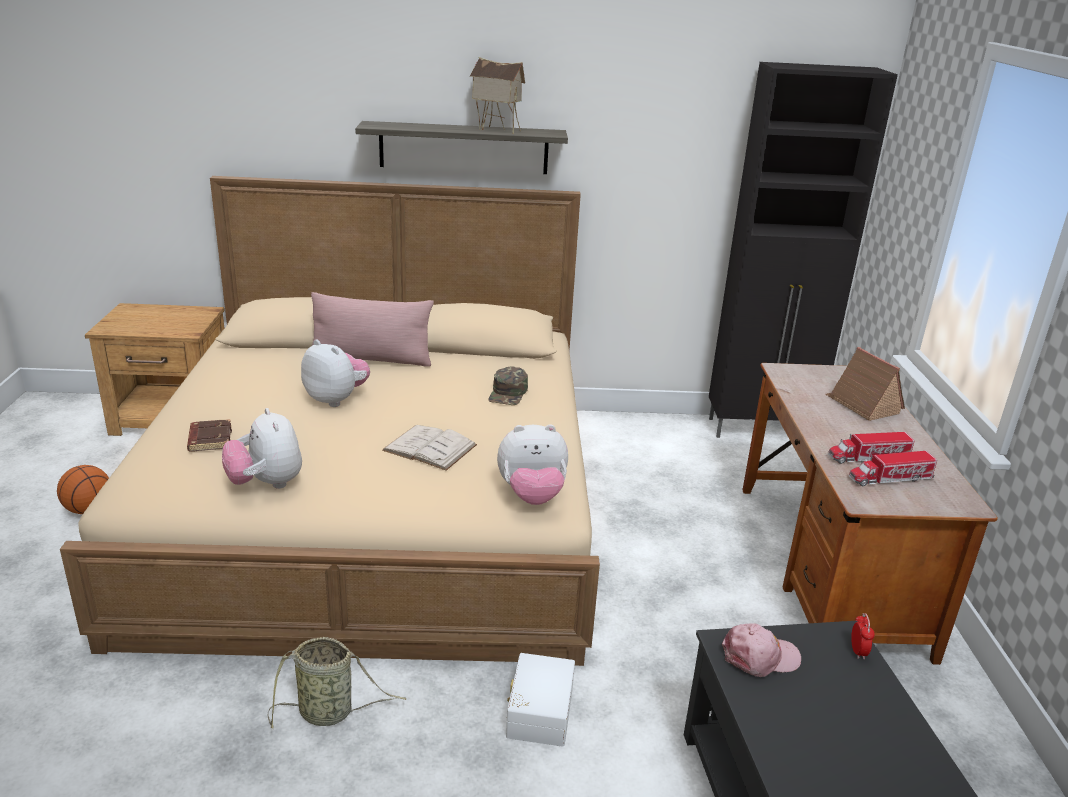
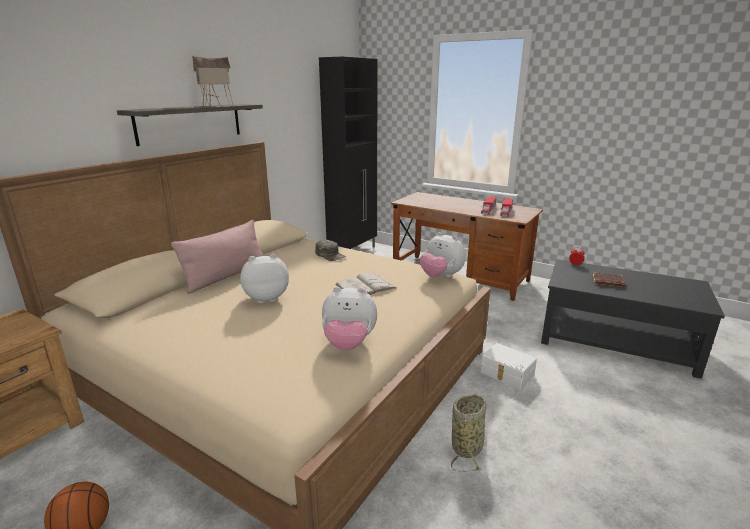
camera: 55 degrees left, 5 degrees down
(209, 439) = (257, 353): brown book -> brown book (607, 282)
(532, 496) = (441, 276): plush toy -> plush toy turned 105 degrees clockwise
(760, 657) = (572, 280): pink cap -> none
(862, 405) = (446, 200): toy house -> none

